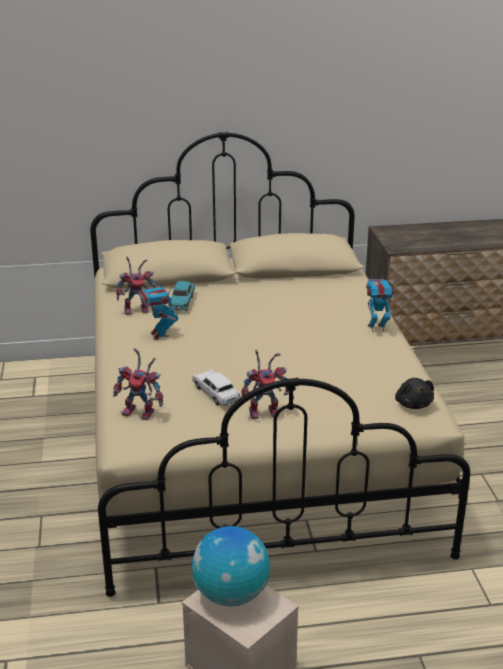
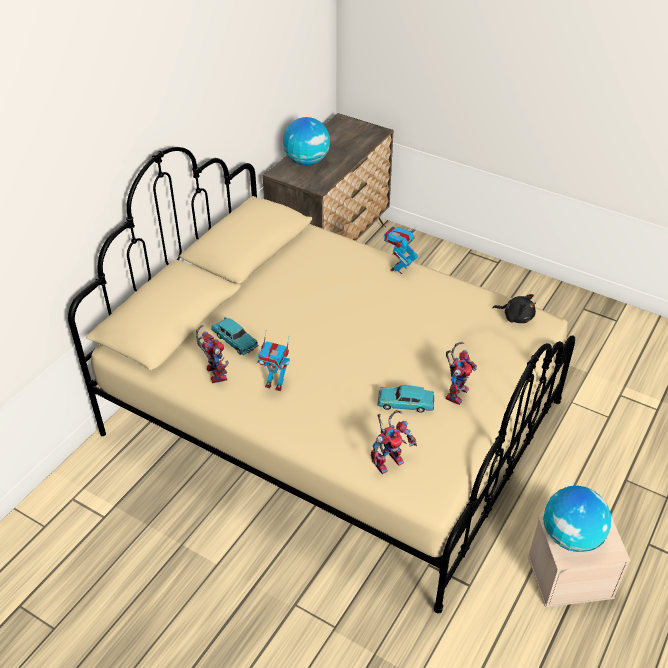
camera: 50 degrees left, 15 degrees up
(138, 309) = (214, 372): toy robot -> toy robot turned 45 degrees counterclockwise
(216, 394) = (405, 404): white toy car -> turquoise toy car
(419, 232) = (306, 161): none -> globe

